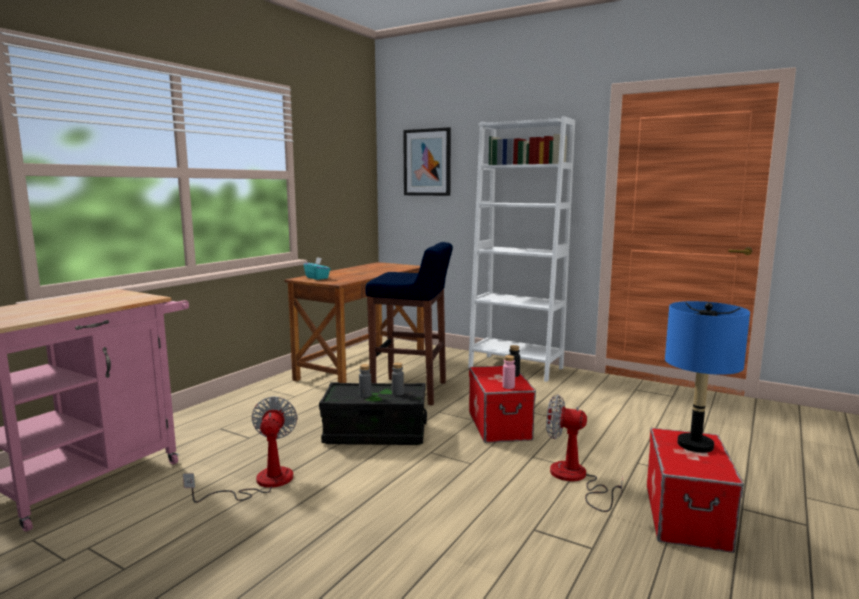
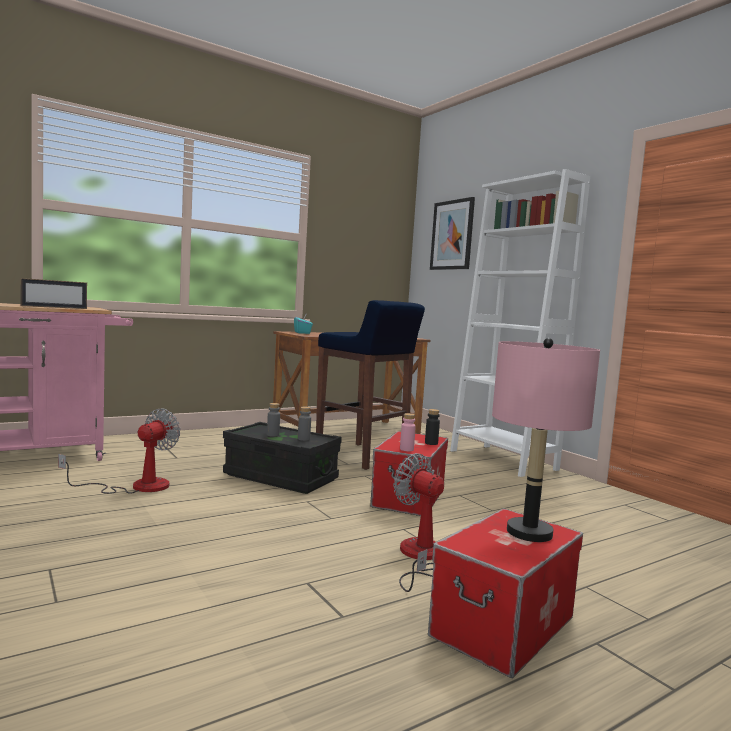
camera: 25 degrees right, 5 degrees down
(106, 305) = (54, 307): none -> picture frame
(695, 445) = (529, 532): blue table lamp -> pink table lamp

